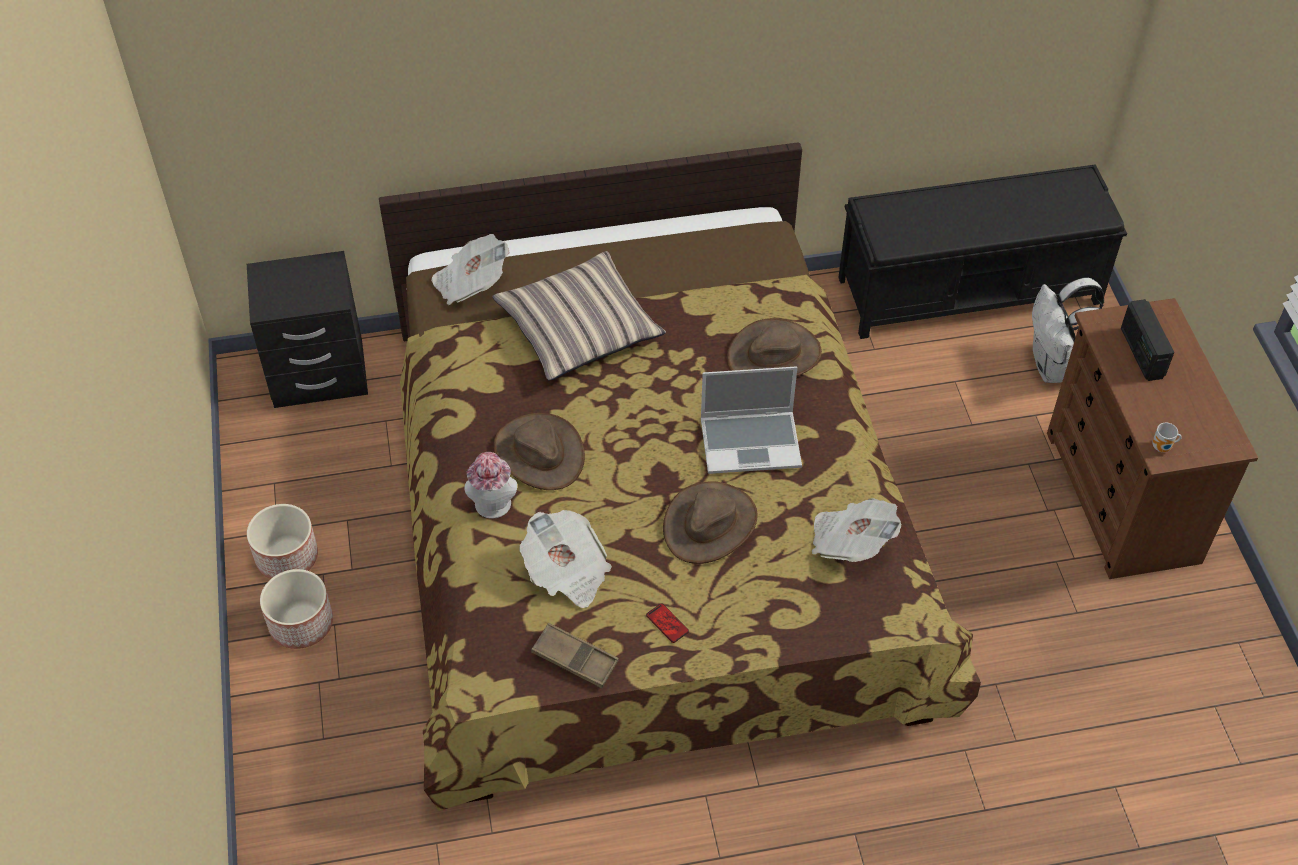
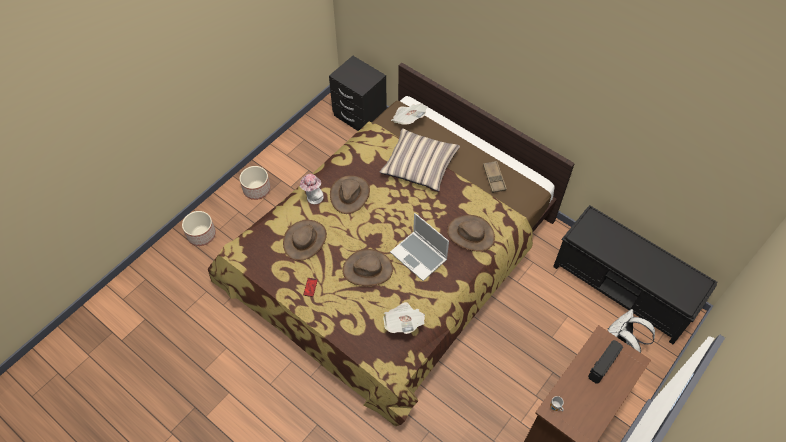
camera: 50 degrees right, 5 degrees up
(287, 556) = (279, 165): planter -> planter (202, 234)
(567, 572) = (305, 240): newspaper -> brown hat
(575, 659) = (270, 269): brown tray -> brown tray (494, 178)

